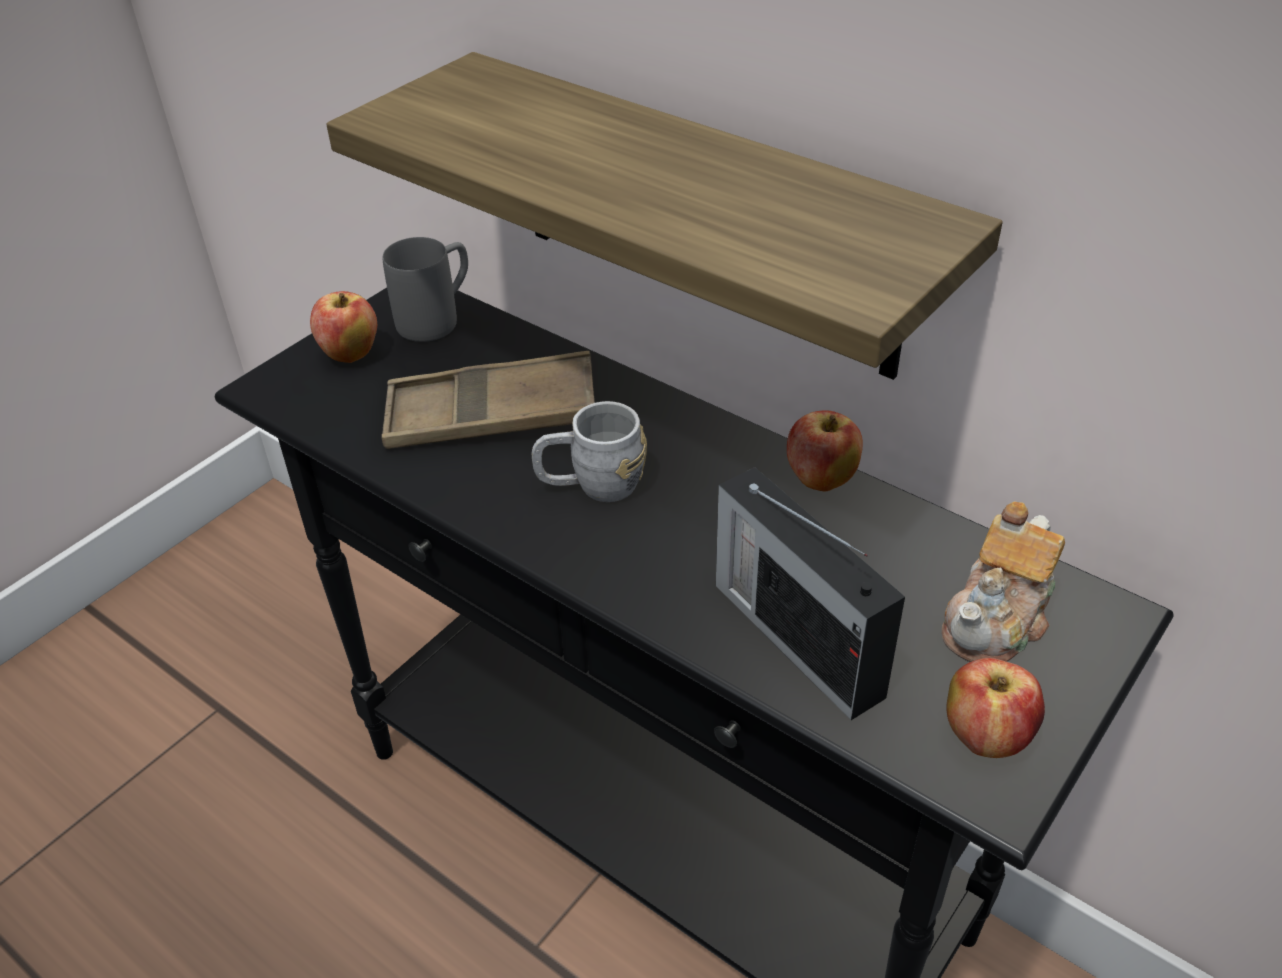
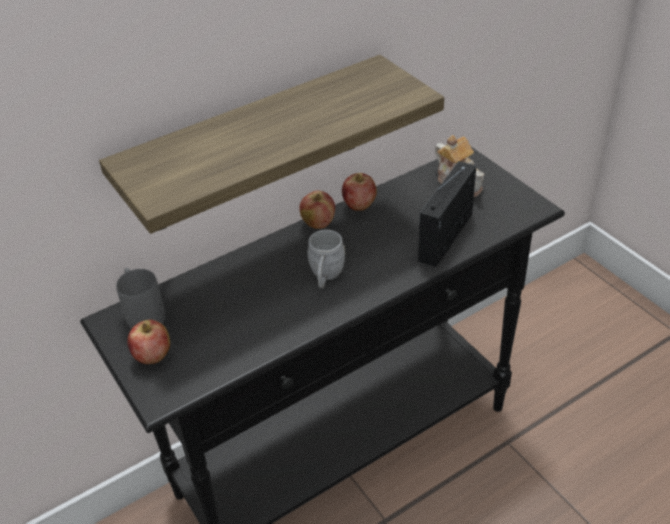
camera: 70 degrees left, 0 degrees up
(491, 415) = (249, 303): brown tray -> none
(794, 636) = (447, 236): radio -> radio turned 135 degrees clockwise
(986, 737) = (512, 202): apple -> apple (318, 223)

